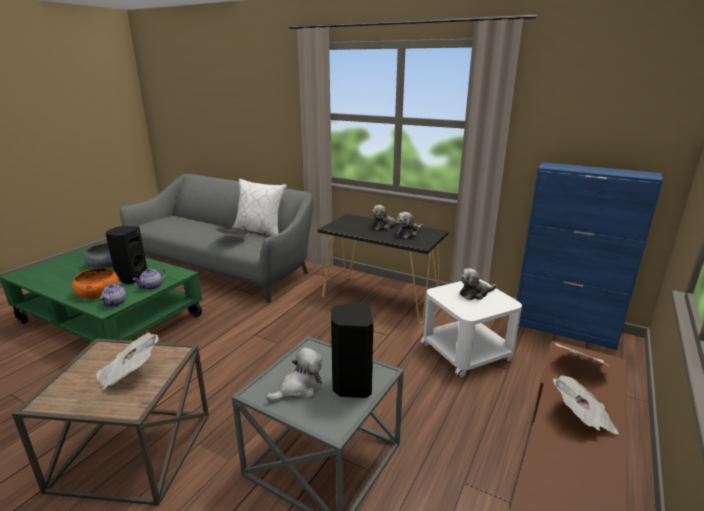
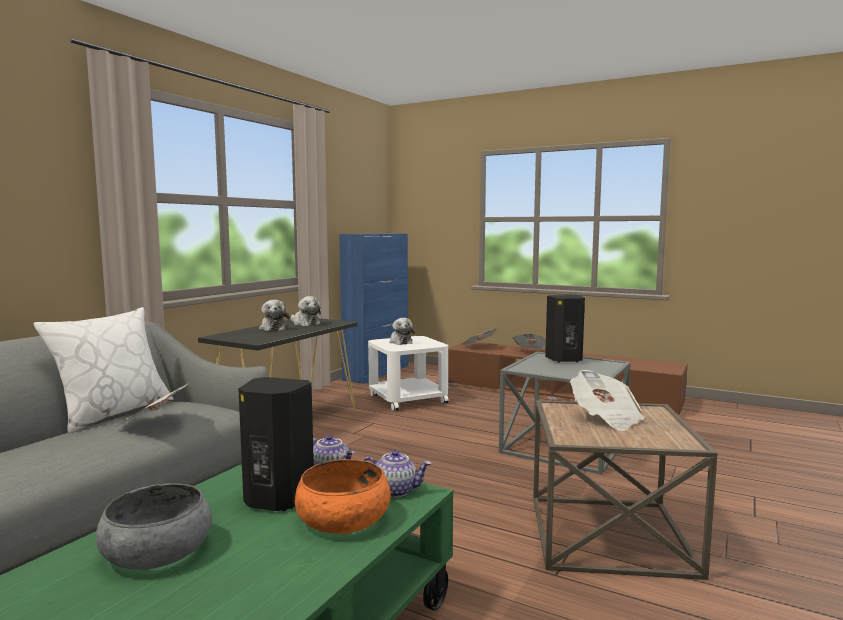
camera: 90 degrees left, 15 degrees down
(299, 389) = (579, 370): plush toy -> none

